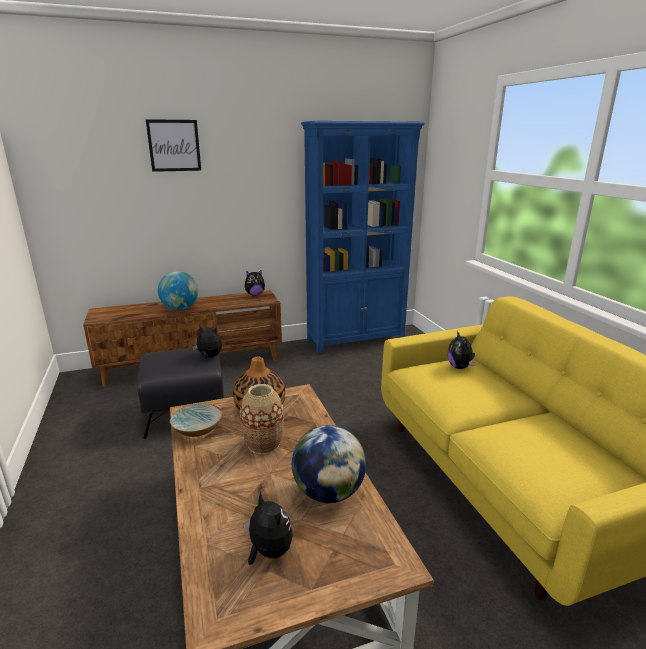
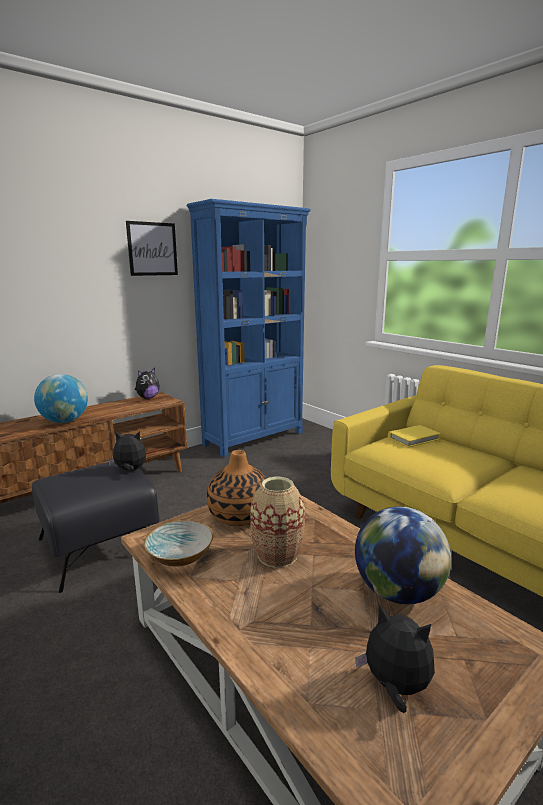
camera: 20 degrees left, 5 degrees down
(174, 145) = (42, 221): picture -> picture (152, 249)
(460, 367) = (413, 438): plush toy -> yellow book

